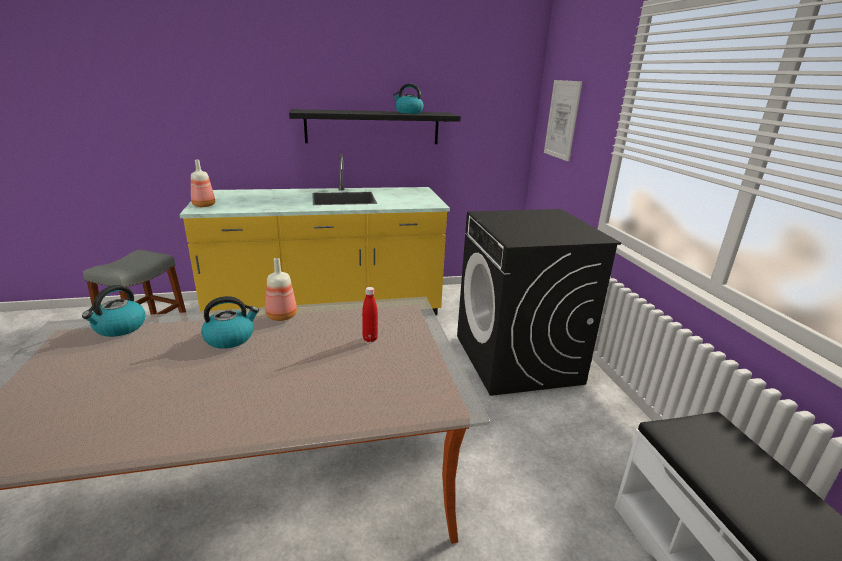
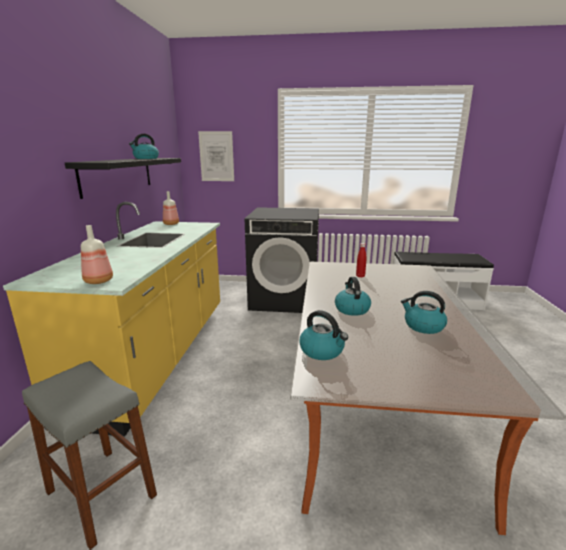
camera: 70 degrees left, 5 degrees down
(163, 394) = (423, 326): none -> kettle
(281, 316) = (323, 294): bottle -> bottle (171, 224)

